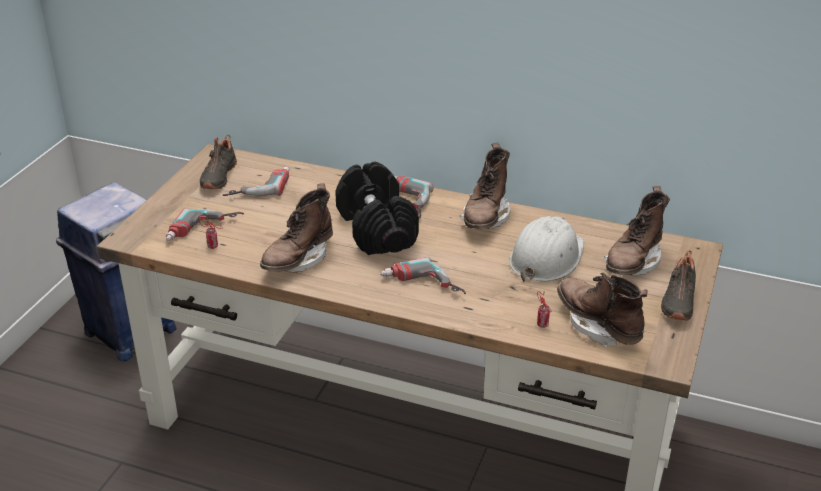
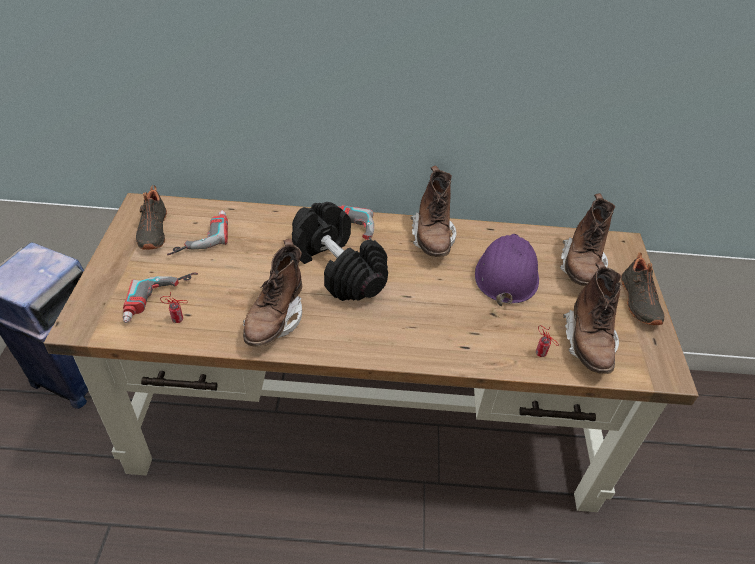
camera: 20 degrees left, 10 degrees up
(421, 287) = (410, 330): power drill -> none
(546, 257) = (506, 274): white hard hat -> purple hard hat
(598, 325) = (588, 343): brown boot -> brown boot turned 120 degrees counterclockwise

